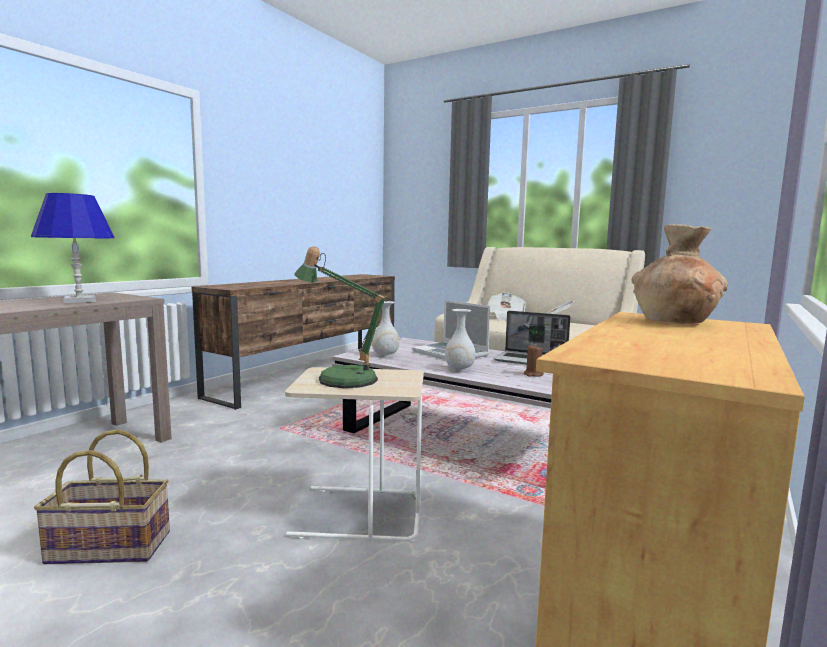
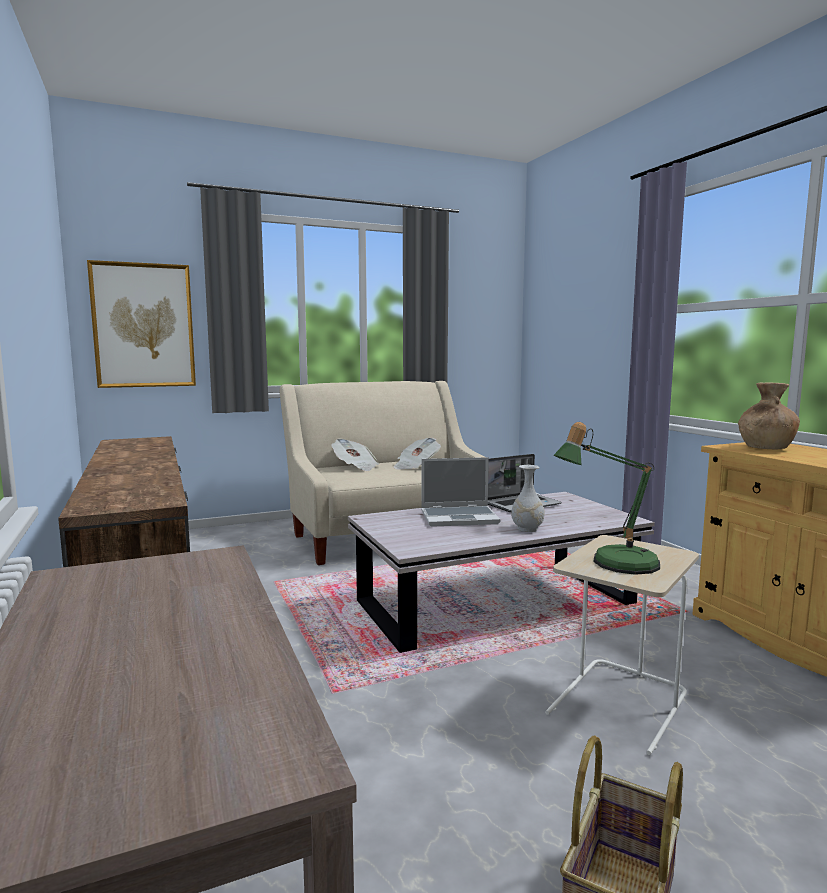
camera: 55 degrees left, 0 degrees up
(80, 301) = (176, 599): blue table lamp -> none
(385, 356) = (434, 539): white vase -> none
(418, 204) = (143, 325): none -> picture
(533, 374) = (569, 515): brown candle -> none

